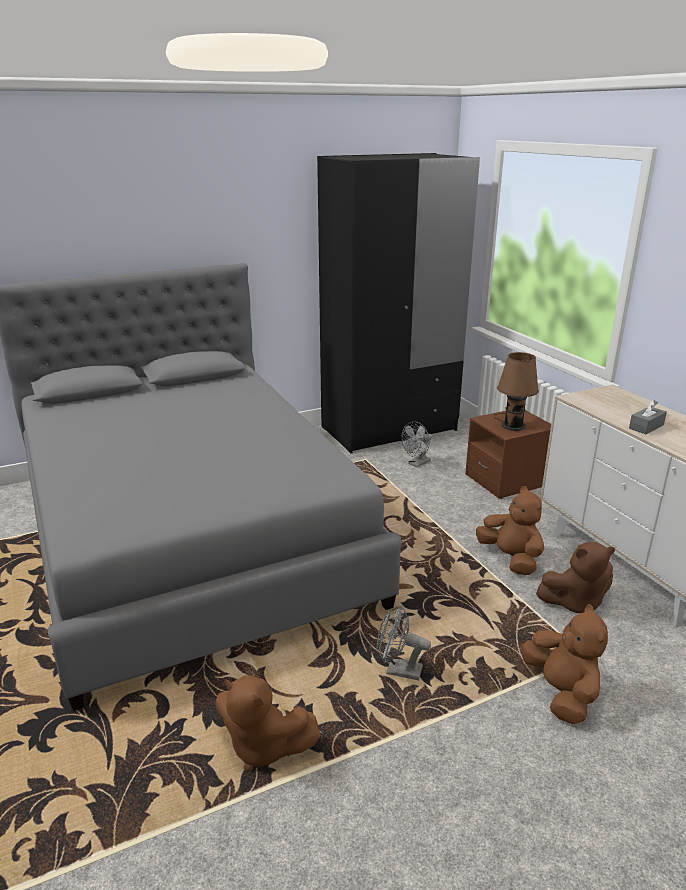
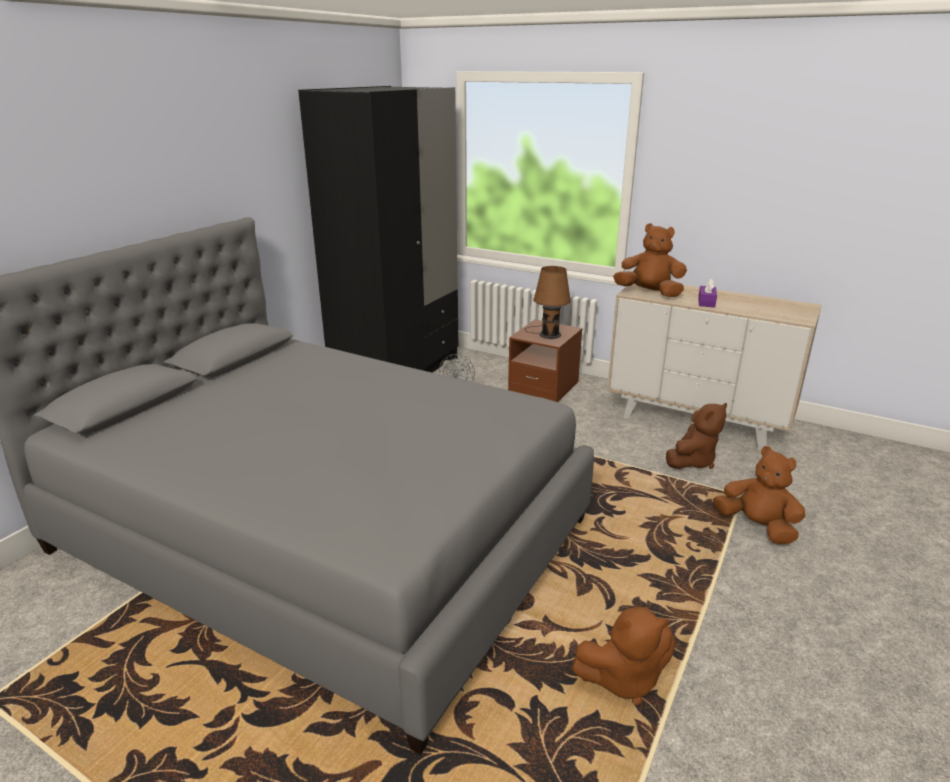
camera: 35 degrees left, 0 degrees up
(398, 670) = (644, 565): grey fan -> none
(510, 558) = (617, 446): brown plush toy -> brown plush toy (649, 293)
(646, 427) = (706, 302): grey tissue box -> purple tissue box

